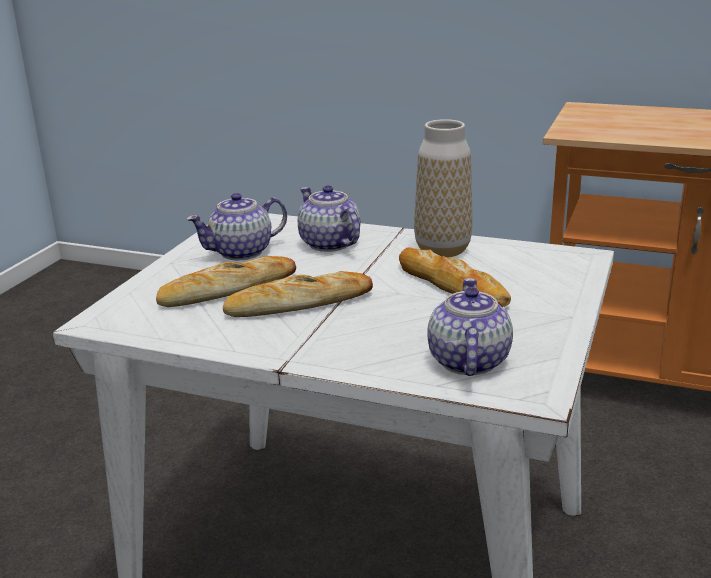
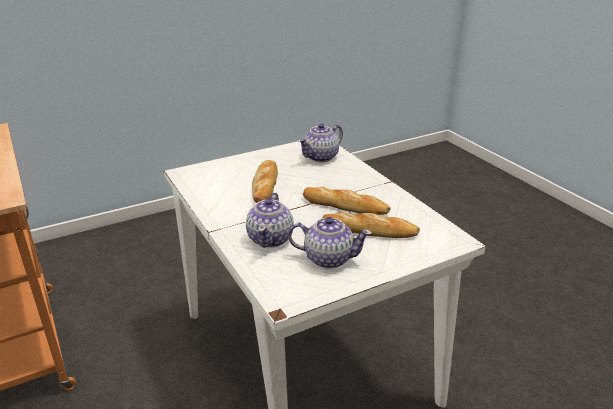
camera: 140 degrees left, 5 degrees up
(442, 250) = (226, 205): vase -> none

